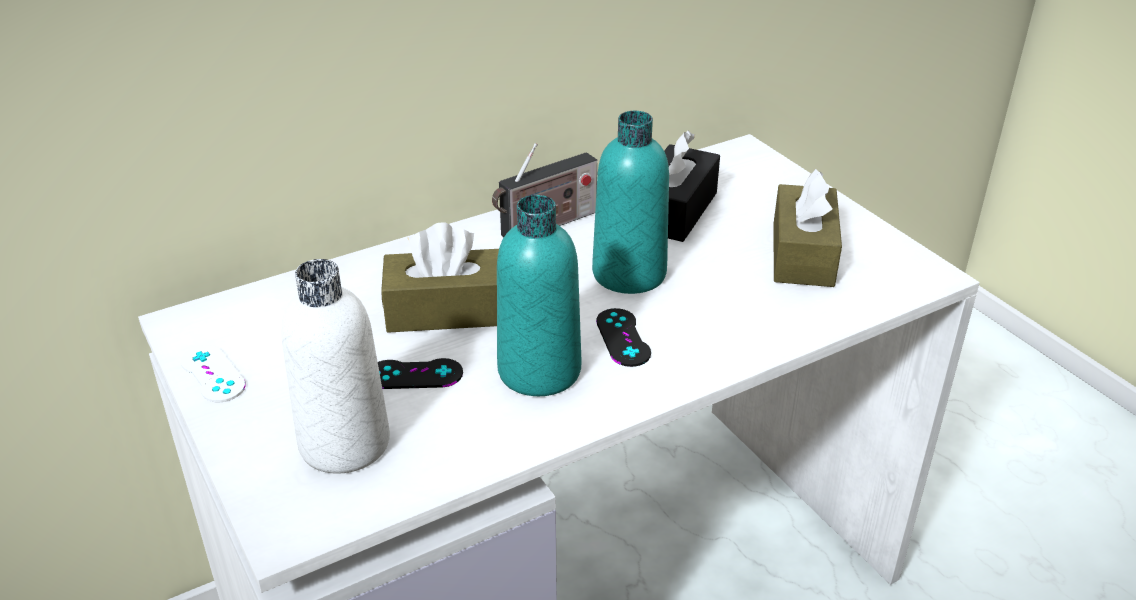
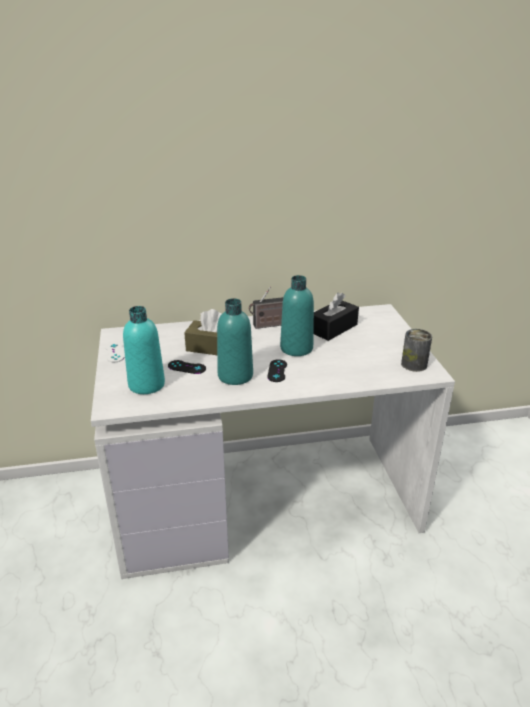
camera: 20 degrees right, 5 degrees down
(344, 443) = (146, 384): white bottle -> turquoise bottle
(802, 254) = (378, 355): brown tissue box -> none
(883, 262) = (414, 364): none -> can

